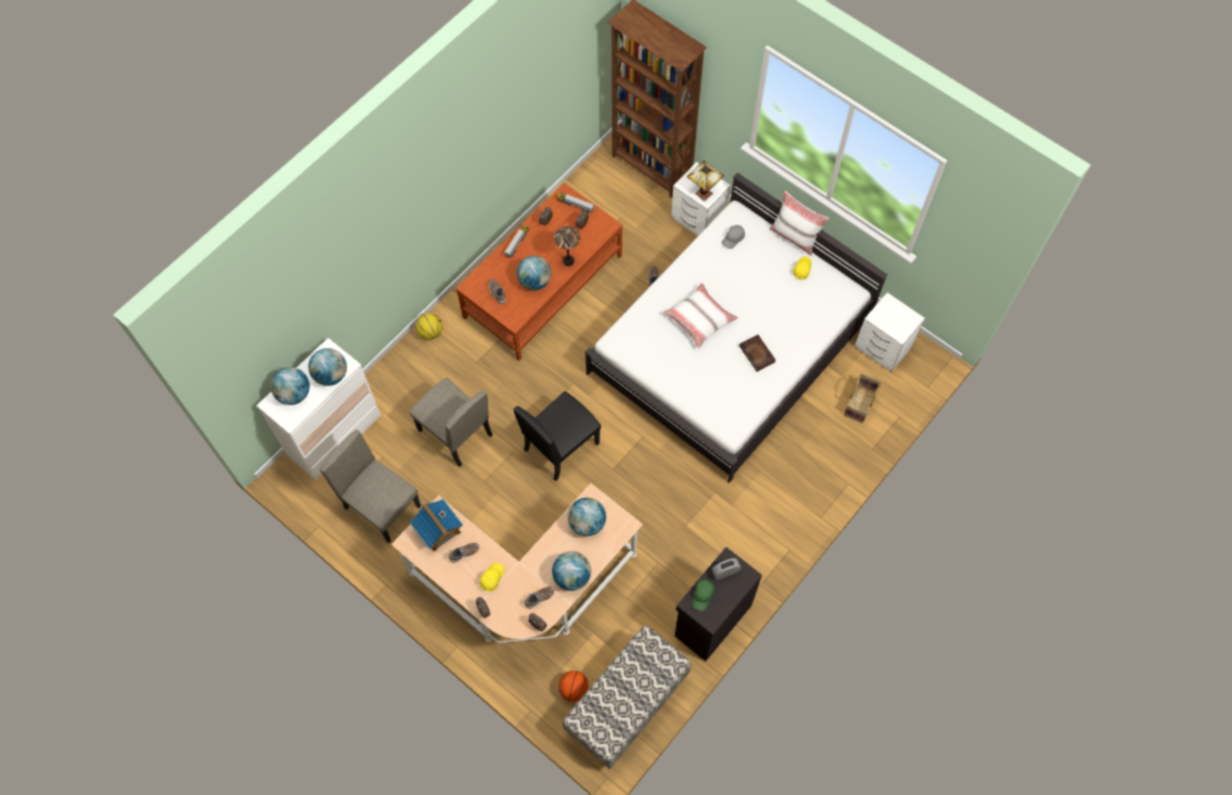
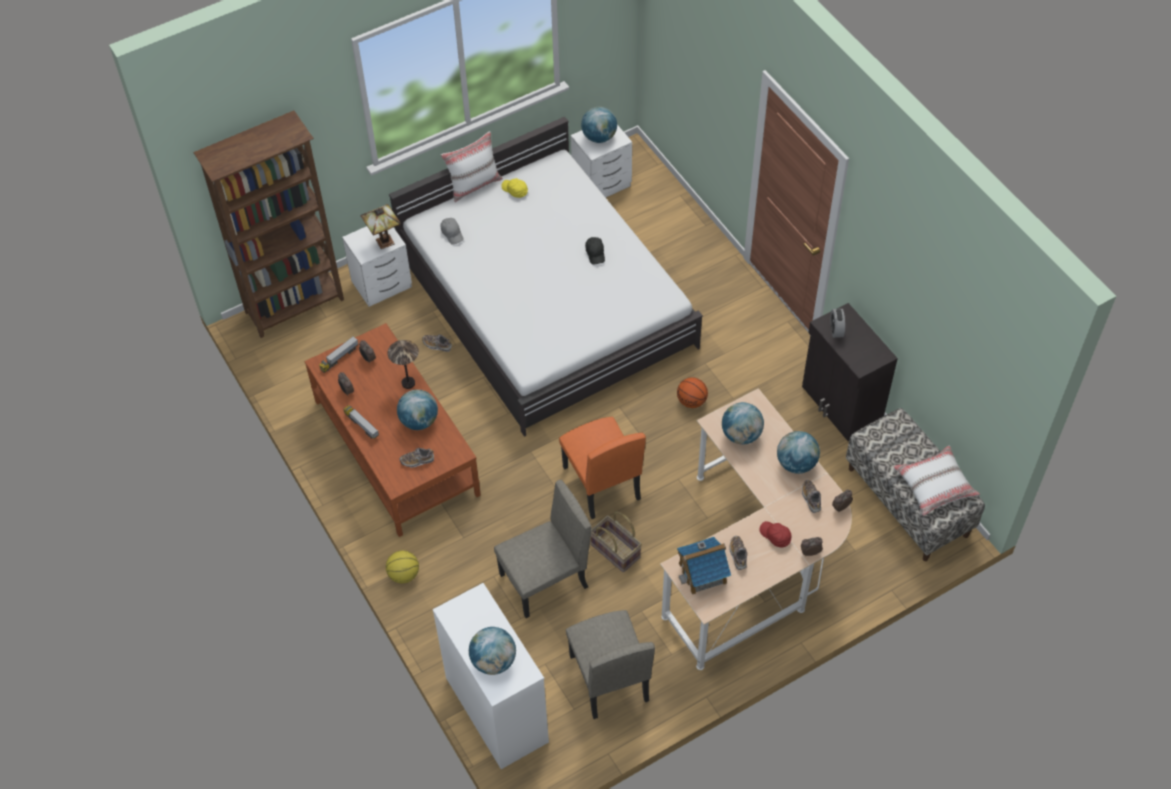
camera: 70 degrees left, 10 degrees down
(331, 375) = (485, 616): globe -> globe (599, 137)
(382, 506) = (608, 678): beige chair -> beige chair turned 75 degrees counterclockwise
(491, 578) = (775, 536): yellow cap -> red cap
(561, 446) = (601, 483): black chair -> orange chair
(573, 689) = (879, 544): basketball -> basketball (692, 401)
(700, 319) = (534, 288): white pillow -> white pillow (934, 485)
(702, 595) = (855, 354): green cap -> none
(757, 354) = (595, 253): book -> black cap
(860, 404) = (655, 219): basket -> basket (616, 550)

